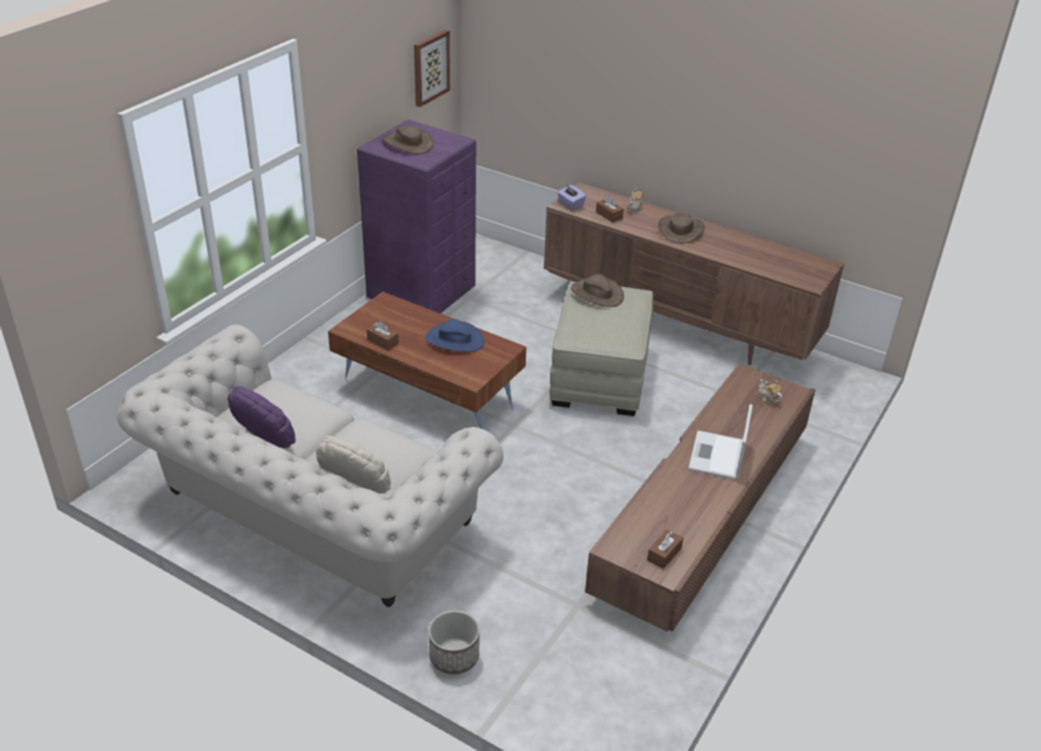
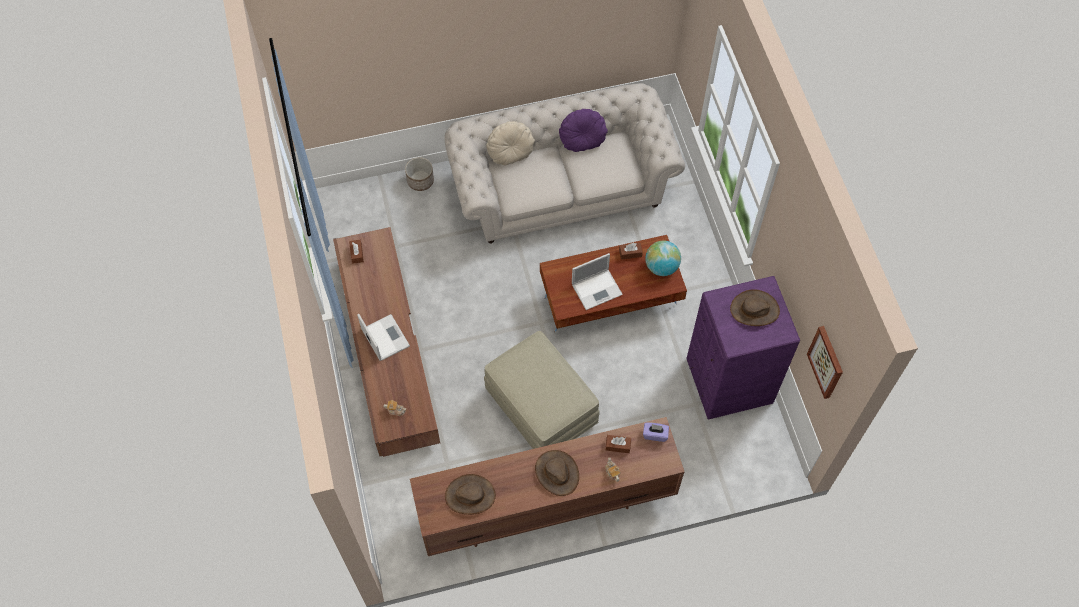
camera: 135 degrees right, 25 degrees up
(374, 316) = (661, 267): none -> globe
(454, 340) = (597, 289): blue hat -> laptop
(597, 294) = (565, 396): brown hat -> brown hat (470, 495)

